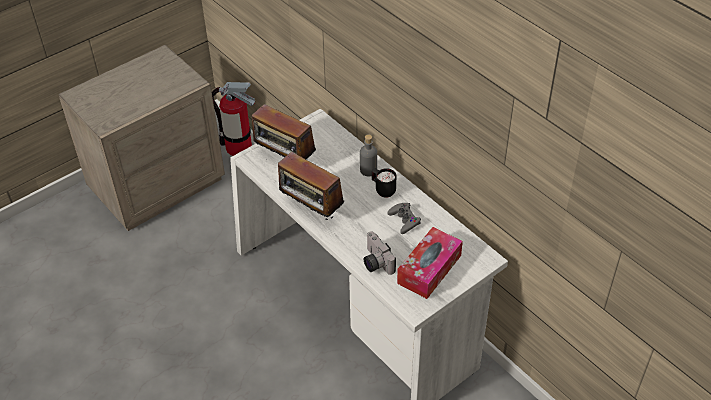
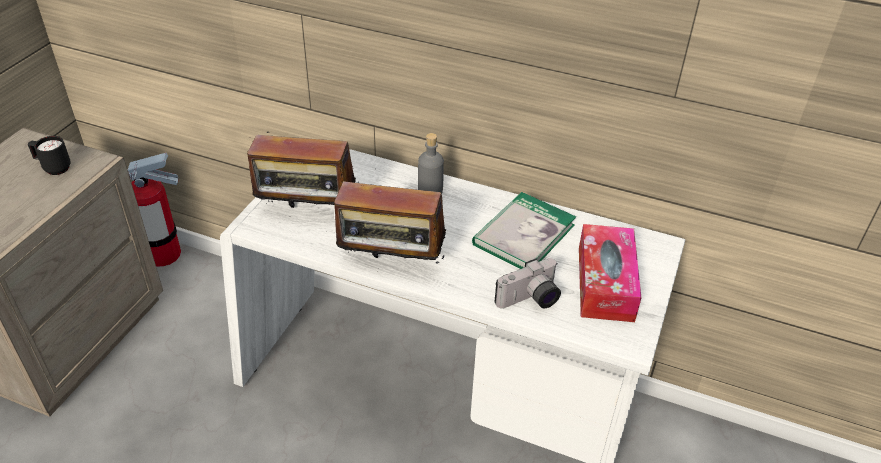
camera: 30 degrees left, 5 degrees down
(375, 262) = (530, 300): camera -> camera turned 60 degrees counterclockwise
(383, 190) = (467, 208): black mug -> black mug (53, 168)
(404, 220) = (524, 234): grey game controller -> book

